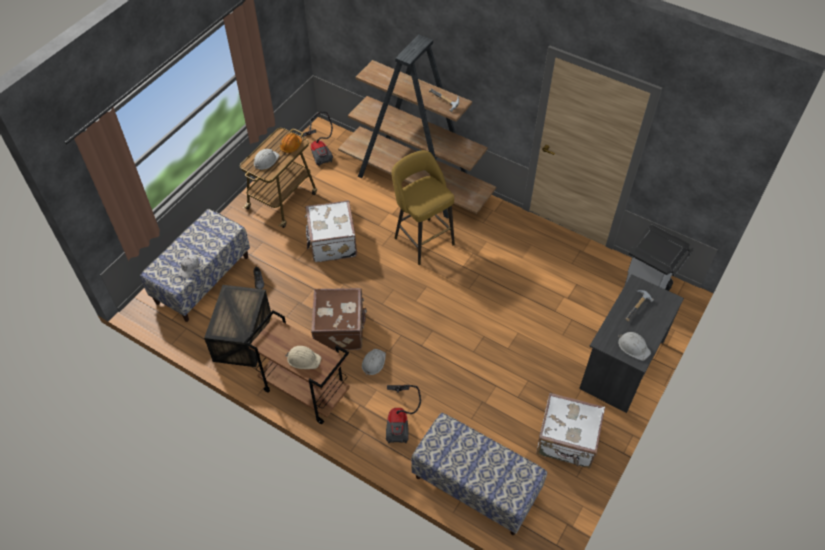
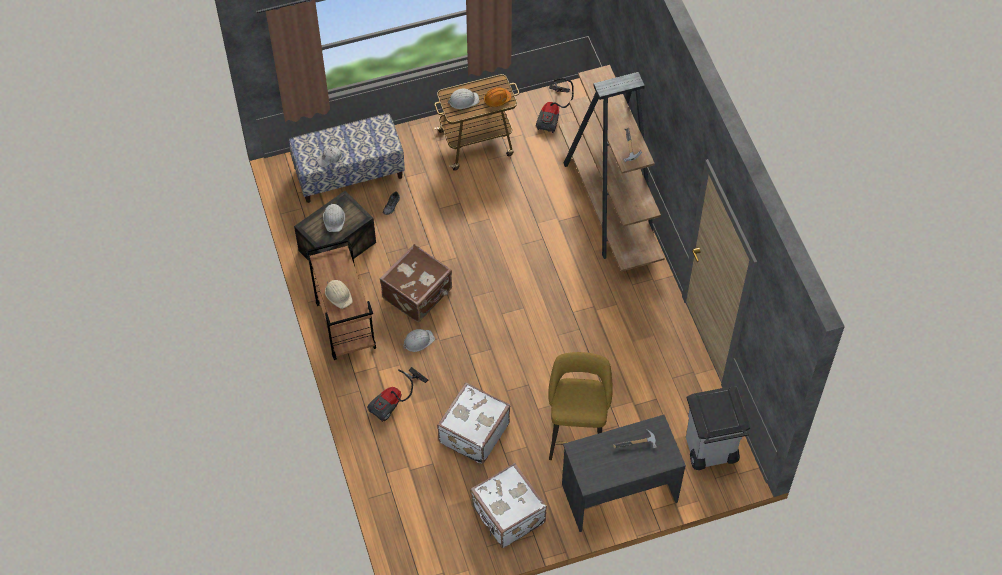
camera: 40 degrees right, 5 degrees up
(331, 243) = (481, 212): white suitcase -> white suitcase (472, 433)
(422, 239) = (562, 262): yellow stool -> yellow stool (577, 435)
(475, 486) = (402, 493): bench -> none
(633, 347) = (596, 471): white hard hat -> white hard hat (334, 219)

